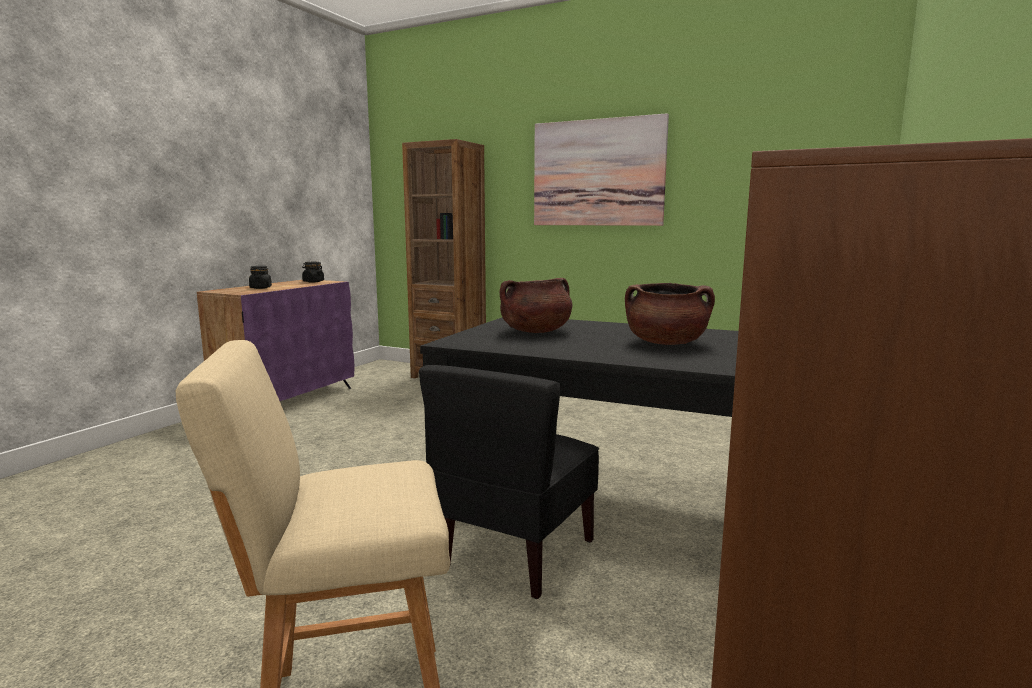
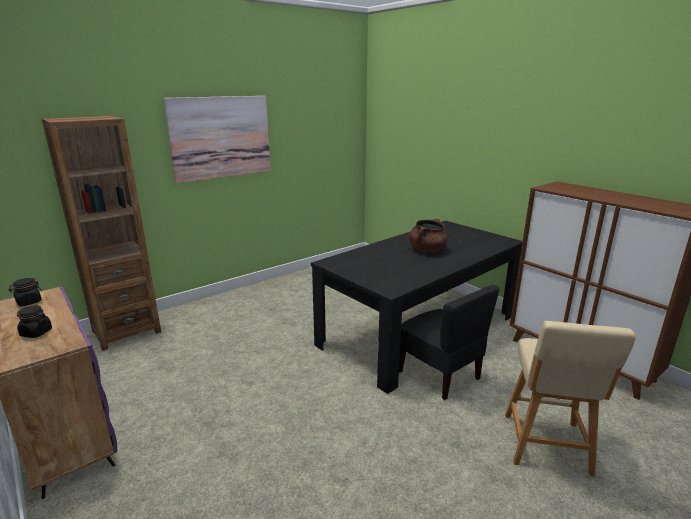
camera: 65 degrees left, 10 degrees up
(535, 331) = (375, 266): brown cooking pot -> none

